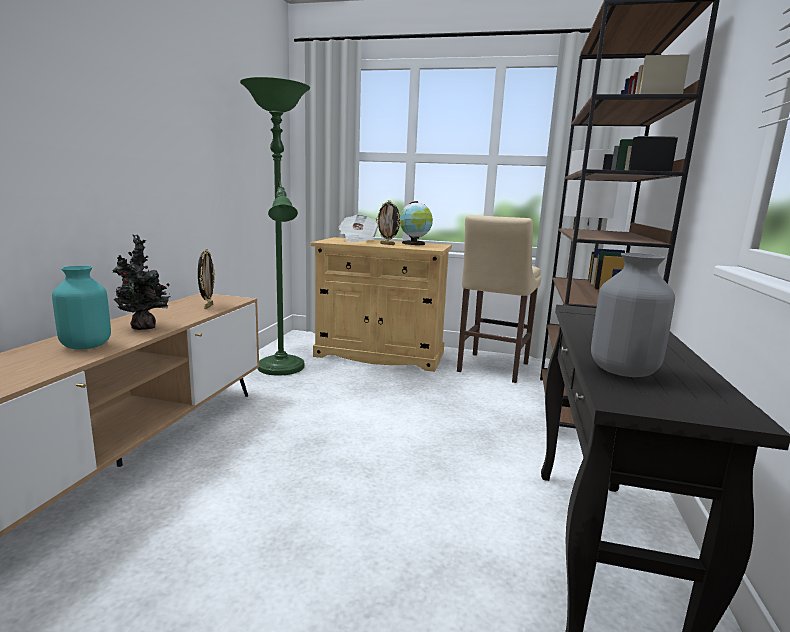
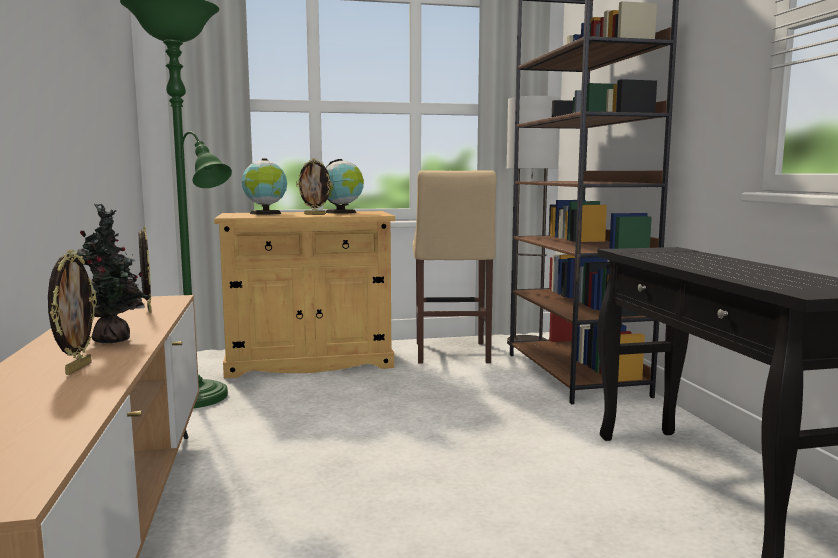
camera: 25 degrees left, 5 degrees down
(86, 345) = (77, 368): turquoise vase -> picture frame
(358, 240) = (266, 213): newspaper -> globe
(622, 371) = (761, 279): grey vase -> none

